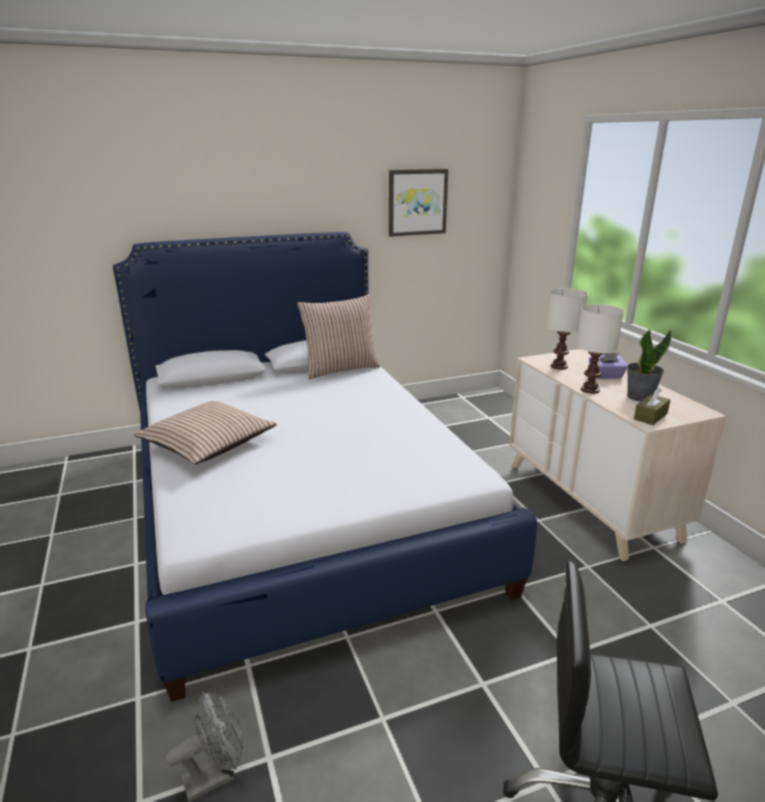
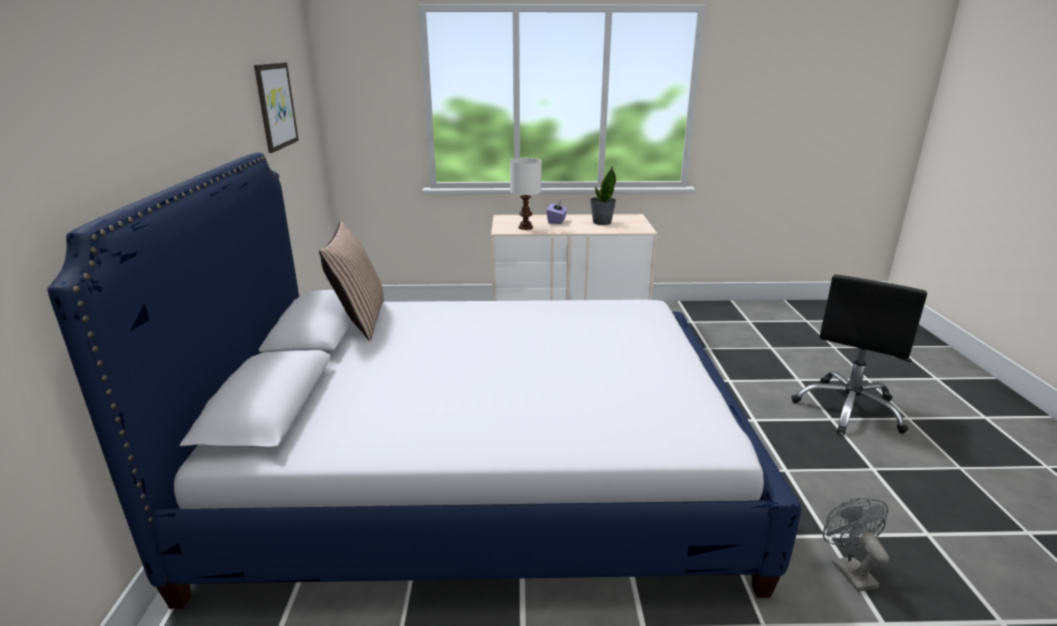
camera: 70 degrees left, 0 degrees up
(208, 443) = (507, 421): pillow -> none
(590, 390) = (580, 230): white table lamp -> none
(650, 416) = (634, 227): brown tissue box -> none

